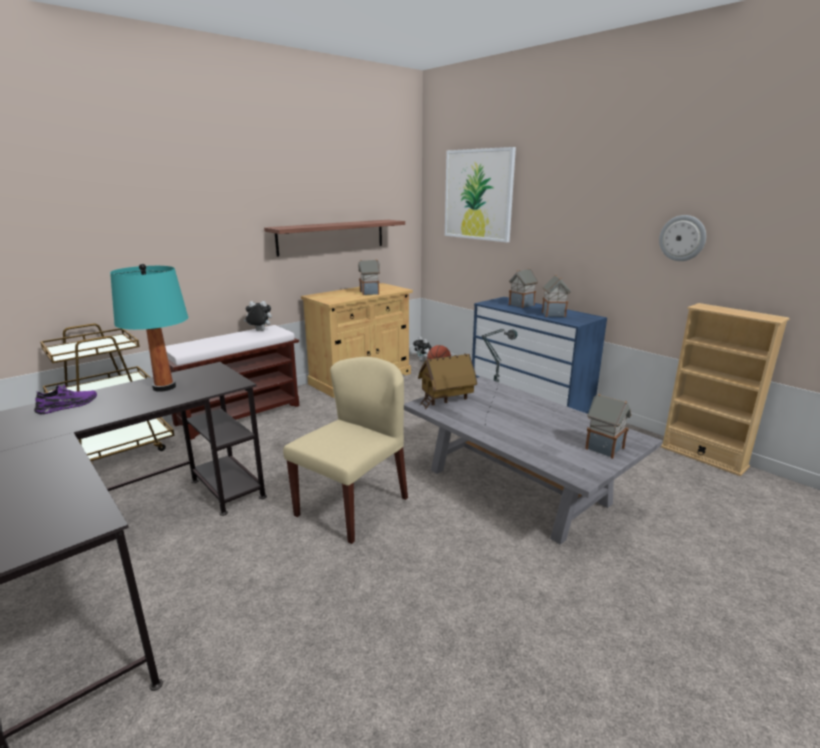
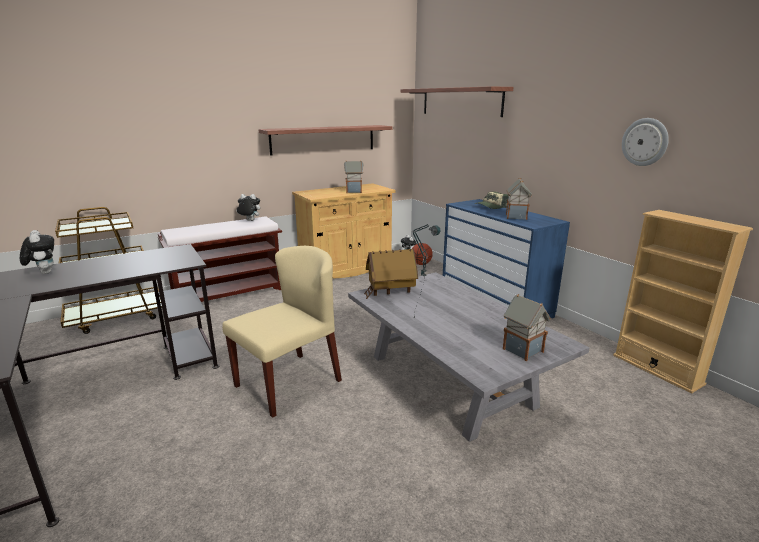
camera: 10 degrees right, 0 degrees up
(67, 406) = (44, 272): purple shoe -> plush toy
(164, 387) = (129, 262): turquoise table lamp -> none
(478, 195) = (460, 101): picture -> shelf
(521, 305) = (490, 207): toy house -> cap

